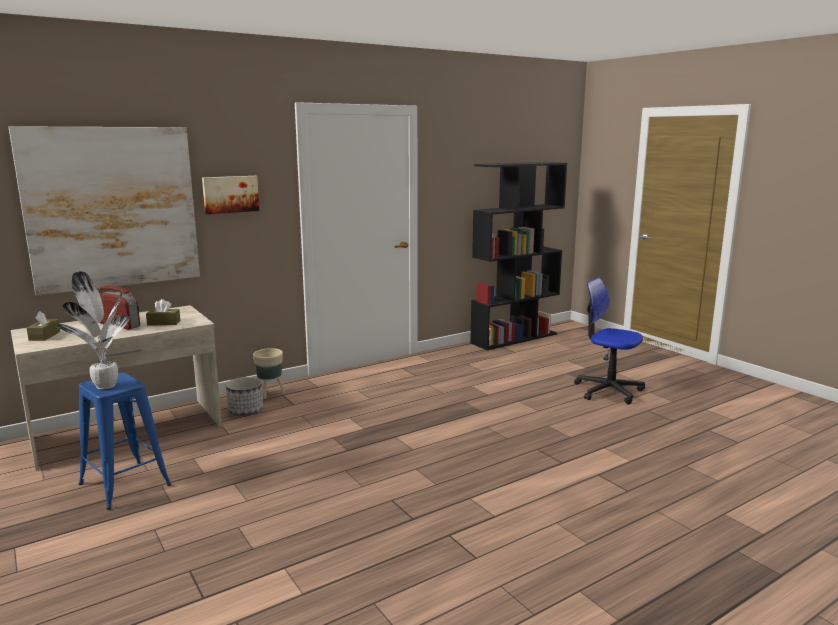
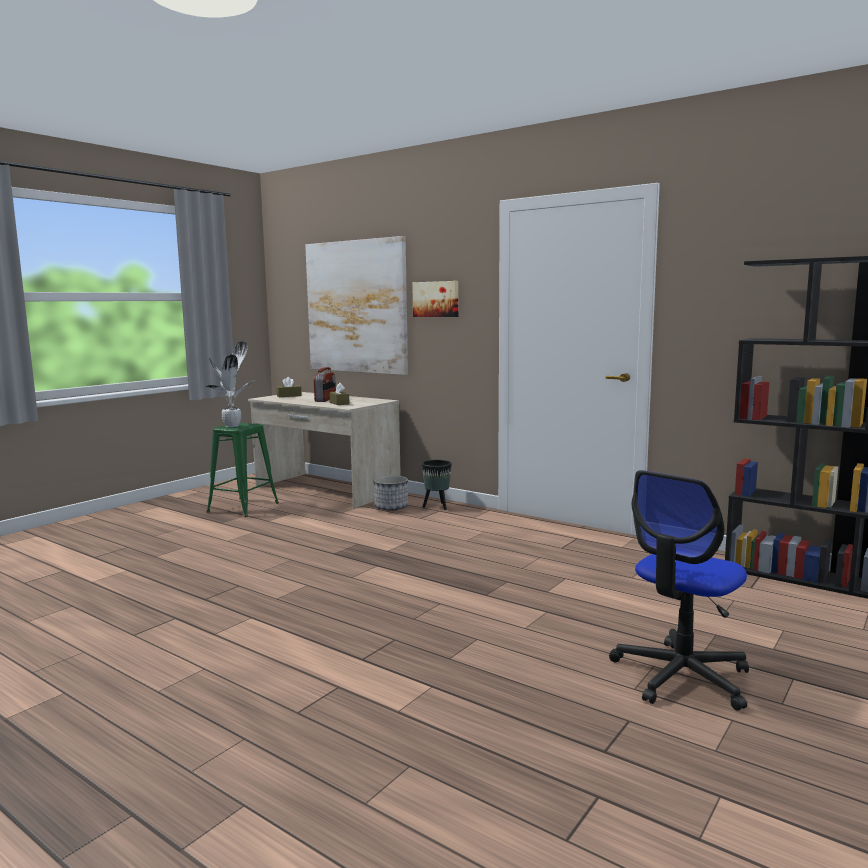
camera: 70 degrees right, 5 degrees down
(124, 484) = (243, 507): blue stool -> green stool
(270, 394) = (437, 507): beige planter -> black planter
(608, 390) = (681, 676): office chair -> office chair turned 150 degrees counterclockwise

